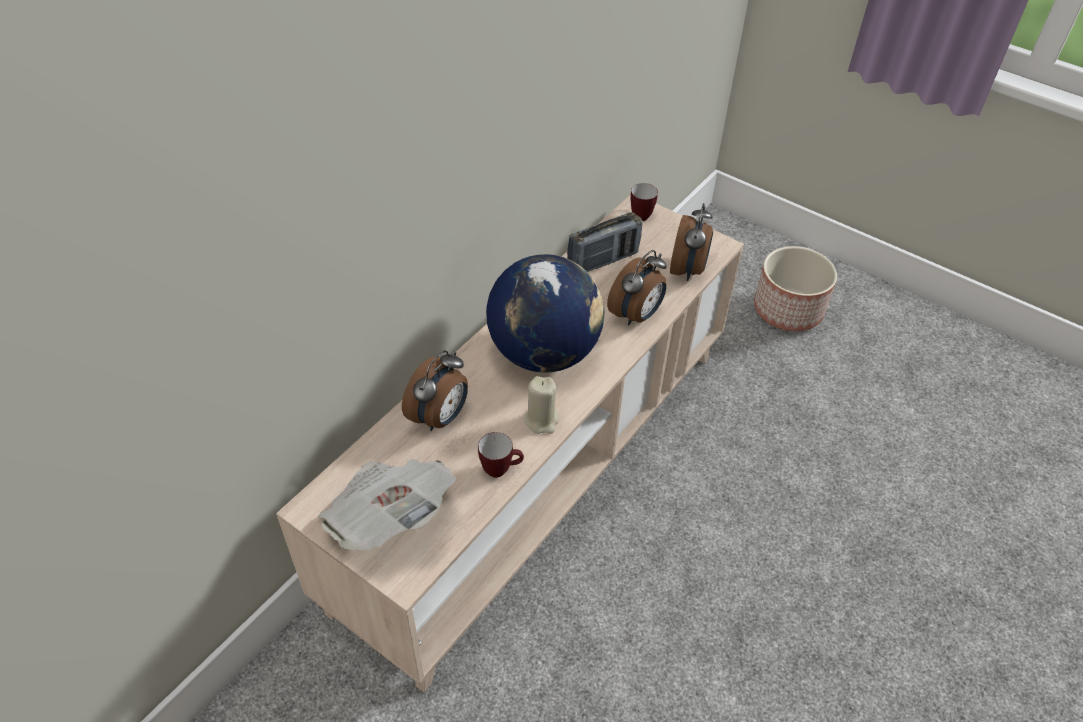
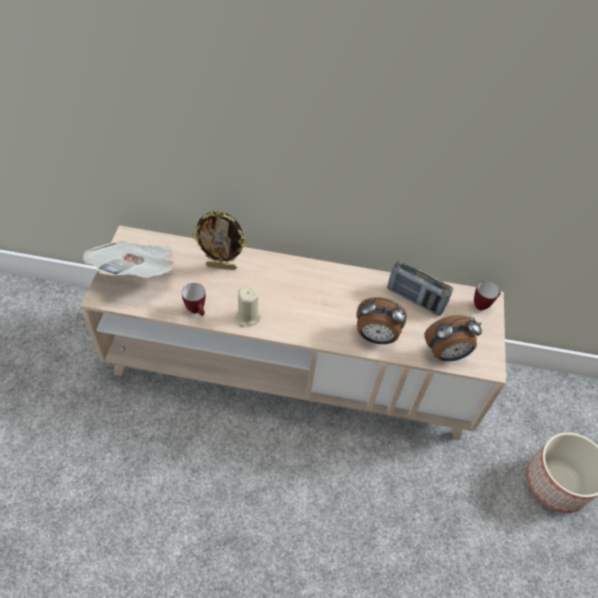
camera: 60 degrees right, 5 degrees up
(440, 417) = (221, 266): alarm clock -> picture frame
(544, 352) = (306, 297): globe -> none

